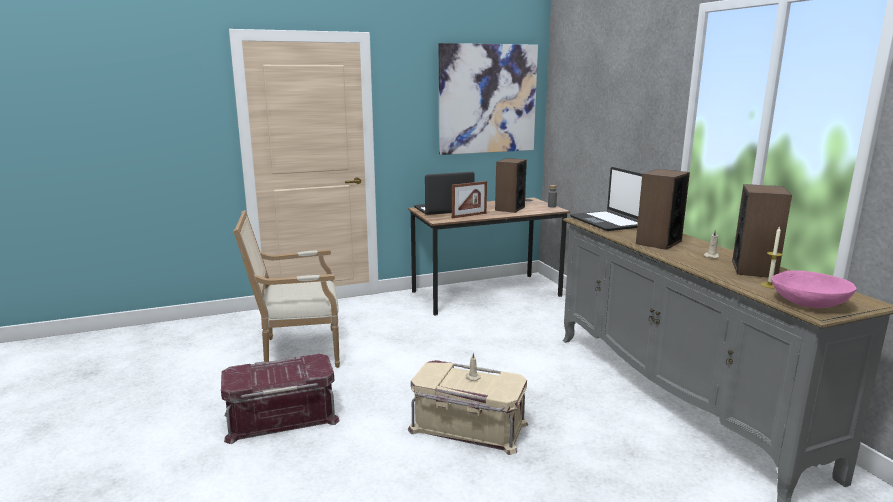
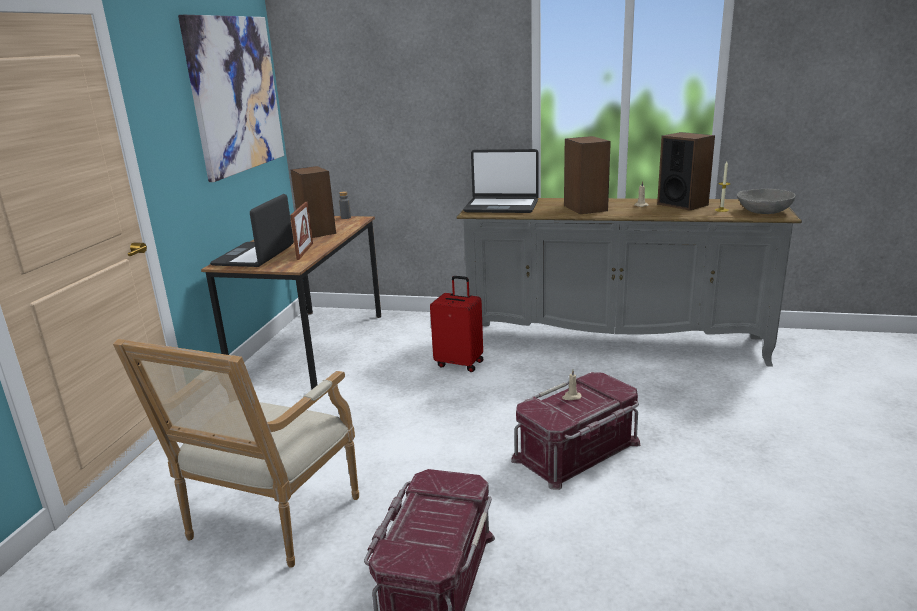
camera: 55 degrees left, 5 degrees up
(467, 428) = (577, 452): beige storage box -> red storage box
(535, 344) = (460, 363): none -> red suitcase
(809, 302) = (764, 211): pink bowl -> grey bowl

